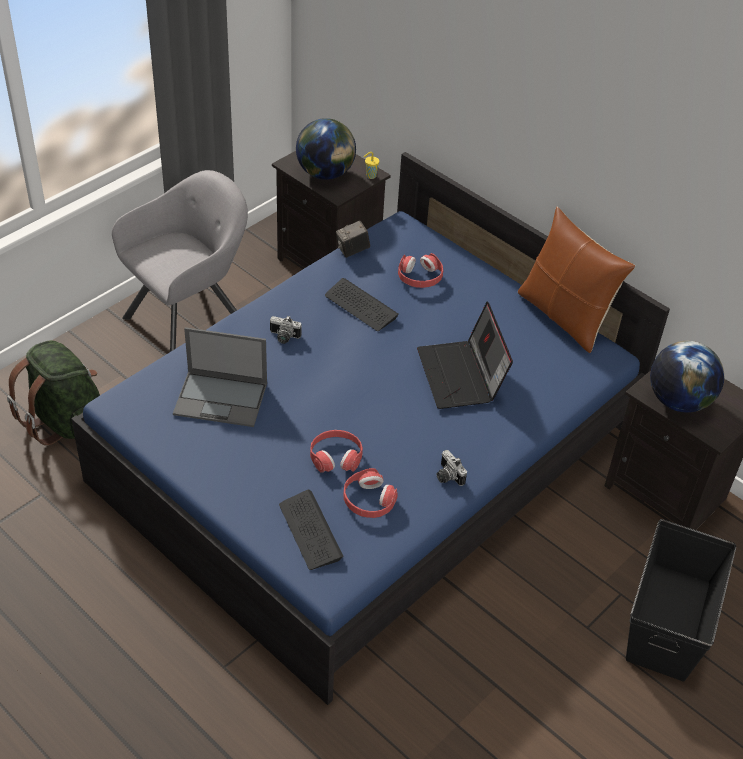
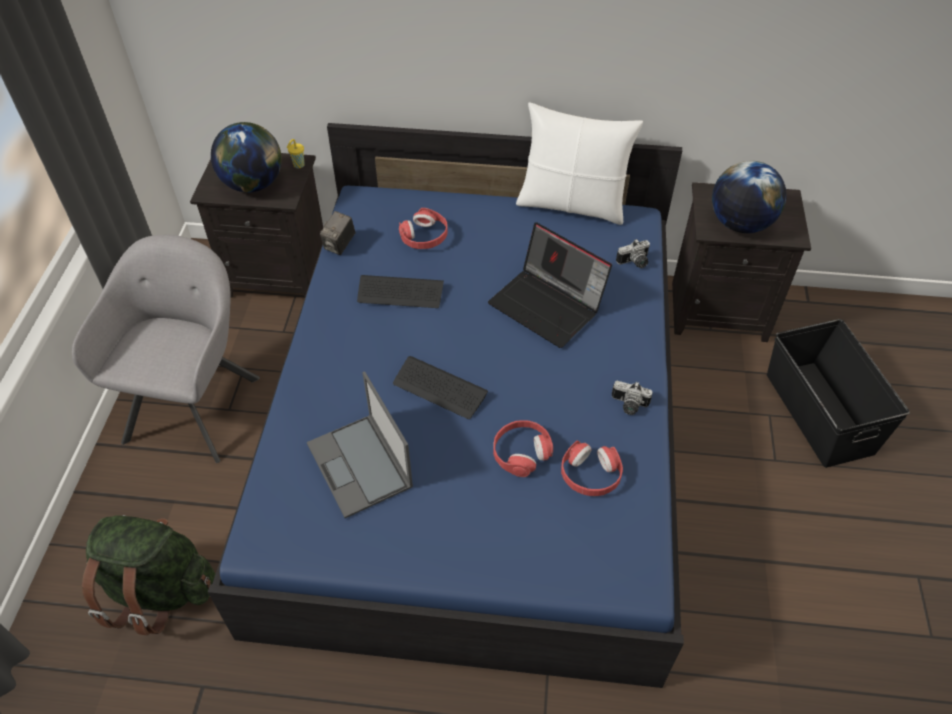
camera: 35 degrees left, 5 degrees up
(222, 399) = (360, 466): laptop -> laptop turned 90 degrees clockwise
(283, 337) = (358, 366): camera -> camera (634, 263)
(310, 531) = (573, 543): keyboard -> keyboard (439, 389)
(564, 316) = (572, 205): brown pillow -> white pillow

